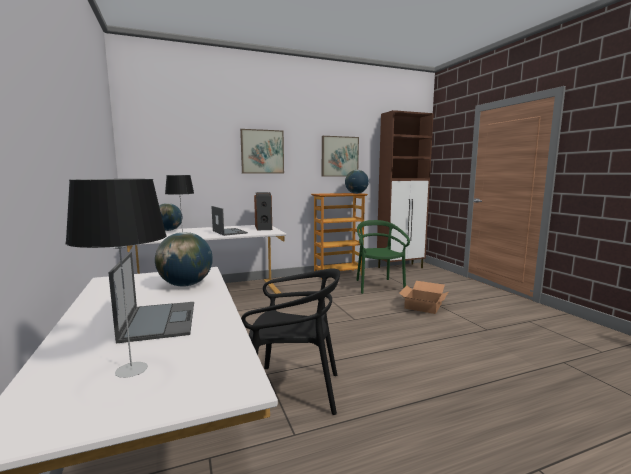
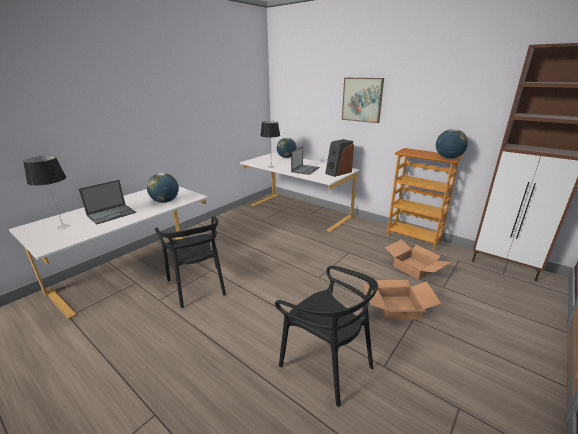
camera: 60 degrees right, 15 degrees up
(339, 156) = (449, 108): picture -> none
(378, 286) = (414, 267): green chair -> cardboard box
(478, 348) = (326, 363): none -> black chair

